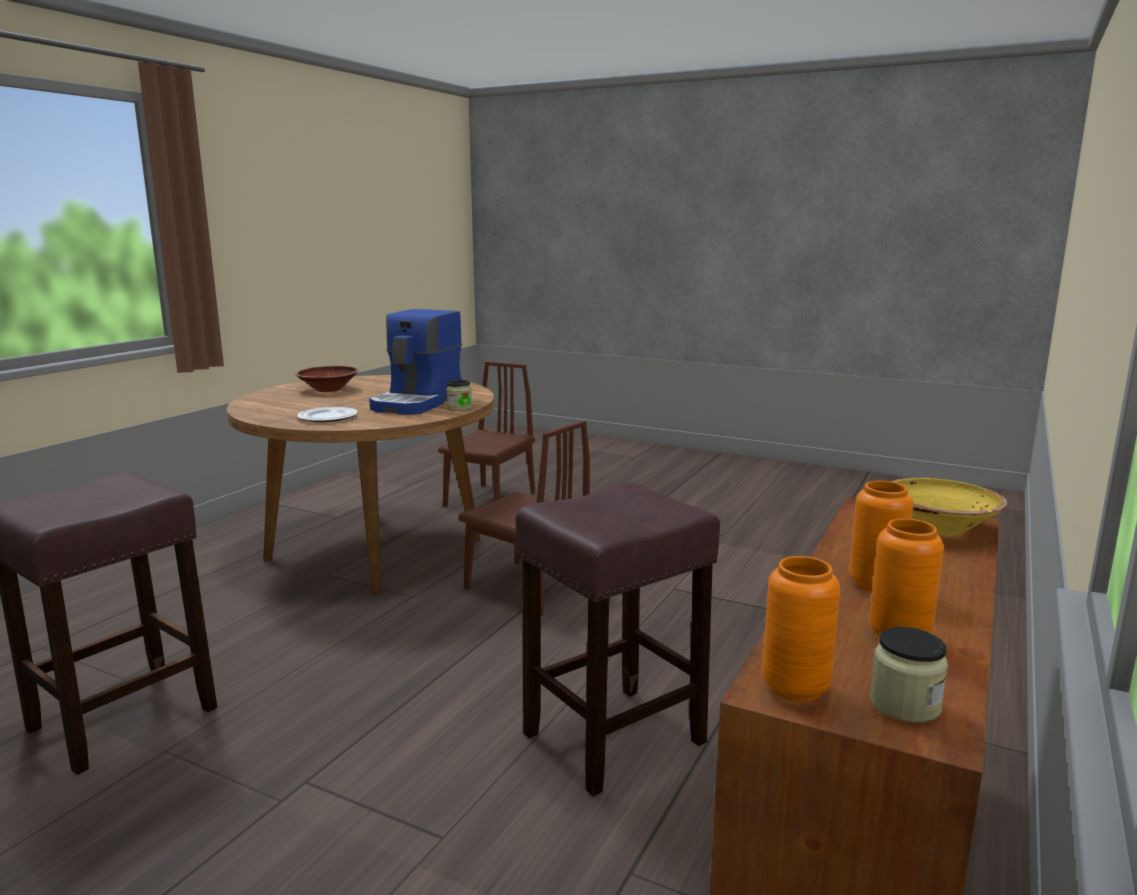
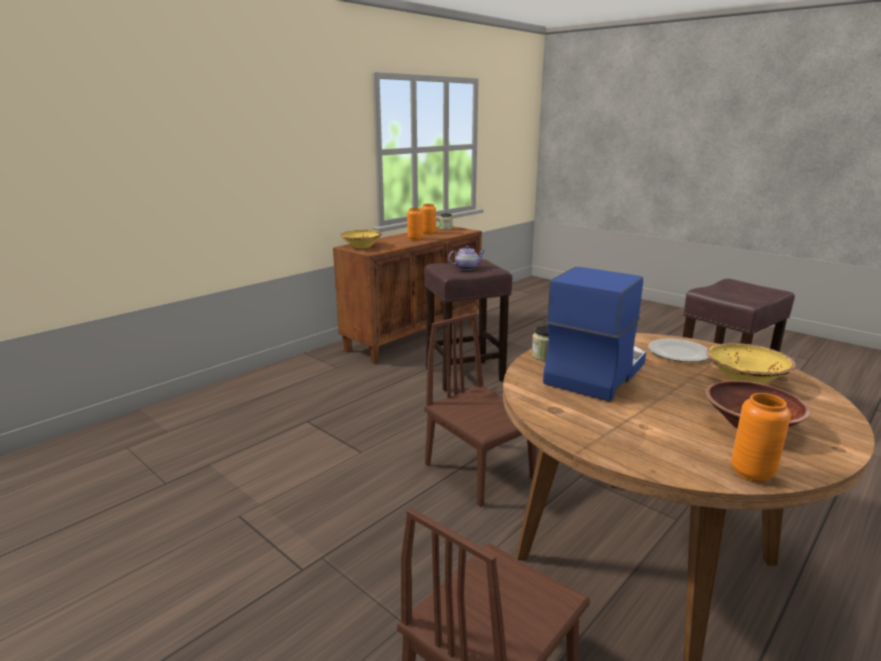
camera: 165 degrees left, 5 degrees up
(293, 406) = (745, 380): none -> yellow bowl
(618, 511) = (467, 268): none -> teapot
(795, 688) = (464, 230): orange vase -> orange vase (752, 473)

